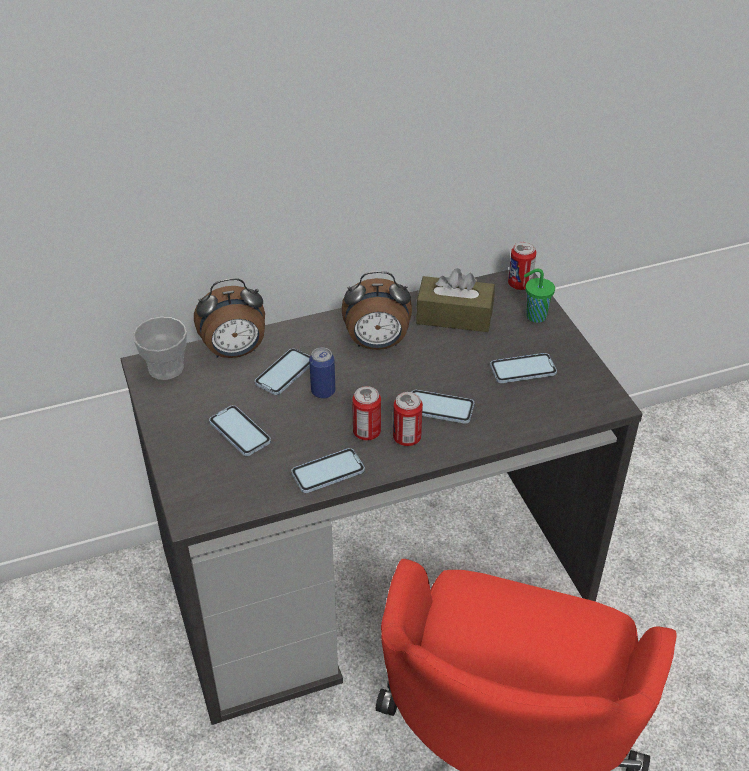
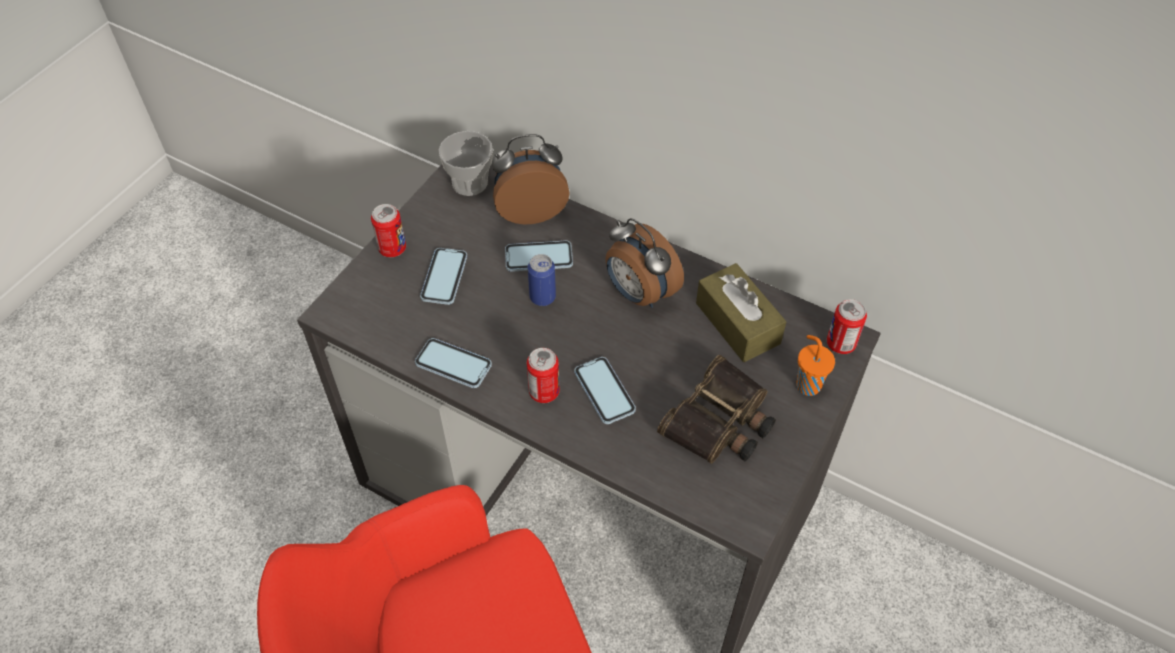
camera: 50 degrees right, 10 degrees up
(235, 352) = (530, 210): alarm clock -> alarm clock turned 135 degrees clockwise
(366, 432) = (523, 359): can -> can (392, 248)
(523, 370) = (720, 422): phone -> binoculars
(534, 316) = (807, 384): green cup -> orange cup

